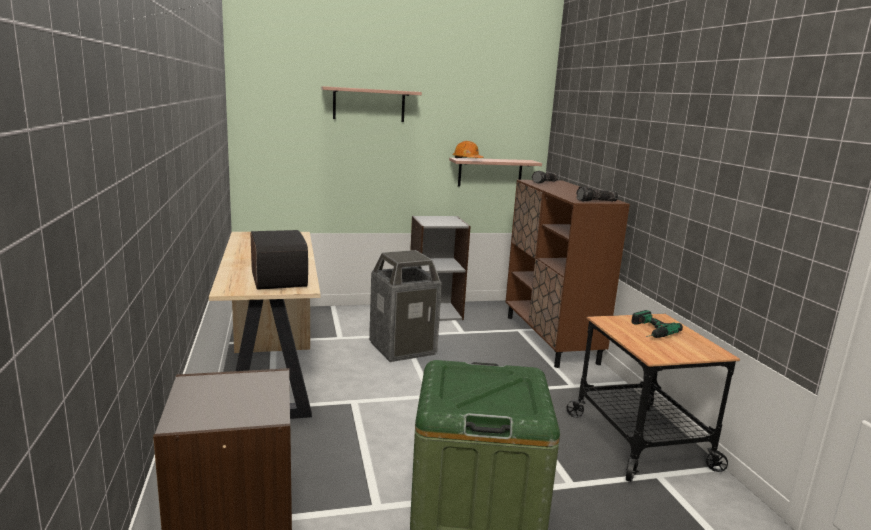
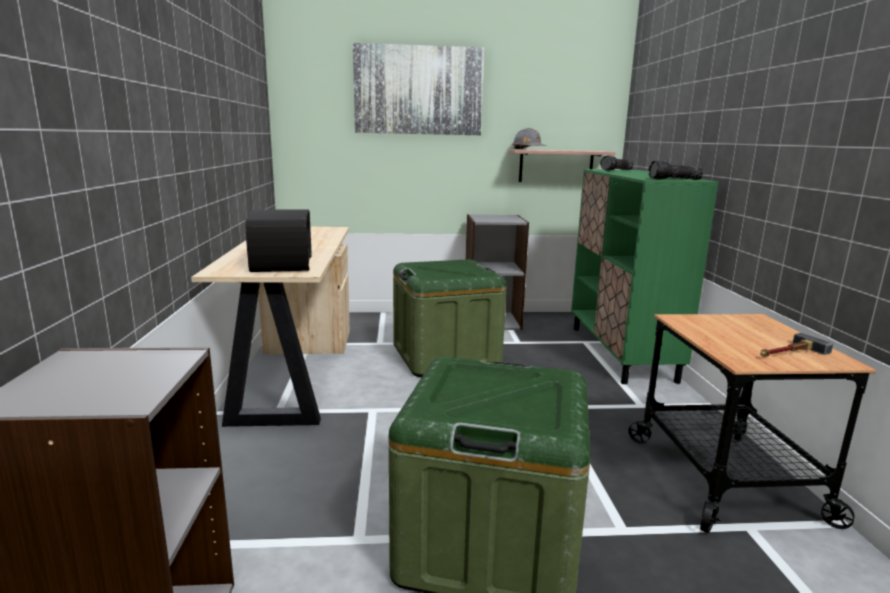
camera: 10 degrees right, 0 degrees up
(369, 104) = (418, 90): shelf -> picture
(402, 348) = (445, 356): trash can -> green storage box
(467, 159) = (528, 149): orange hard hat -> grey hard hat
(550, 339) = (621, 353): brown cabinet -> green cabinet
(647, 330) = (737, 332): power drill -> none
(683, 348) = (788, 353): none -> hammer

